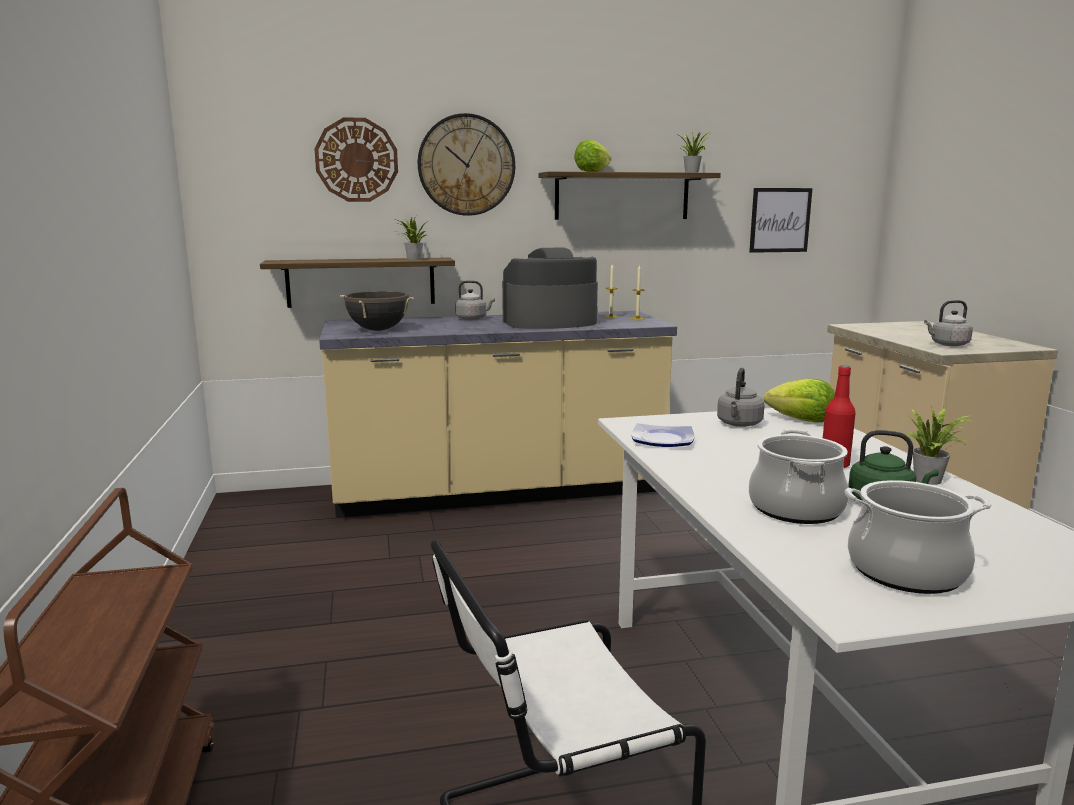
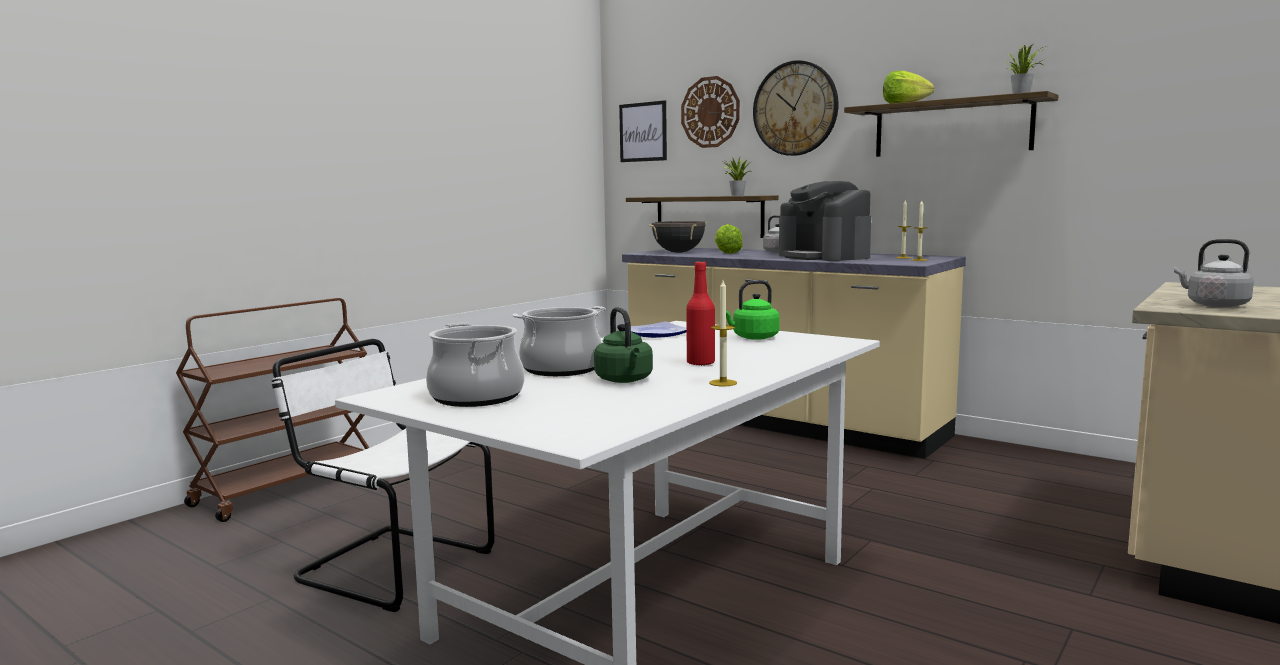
camera: 50 degrees right, 5 degrees down
(549, 322) = (824, 257): coffee machine -> coffee machine turned 150 degrees counterclockwise
(739, 424) = (753, 337): grey kettle -> green kettle
(780, 220) = (1180, 146): picture -> picture (643, 132)
(801, 420) = (817, 344): lettuce -> lettuce (726, 253)
(931, 480) = (723, 383): potted plant -> candle

